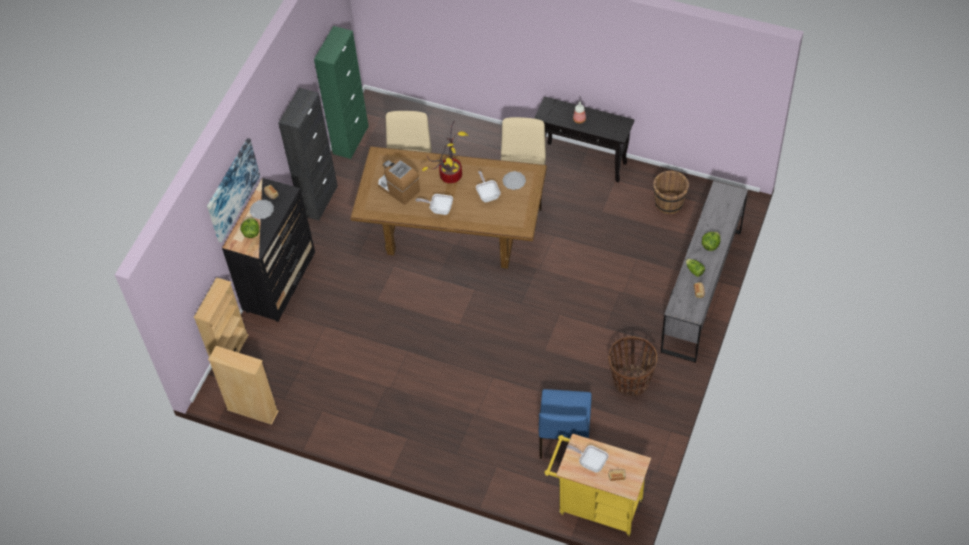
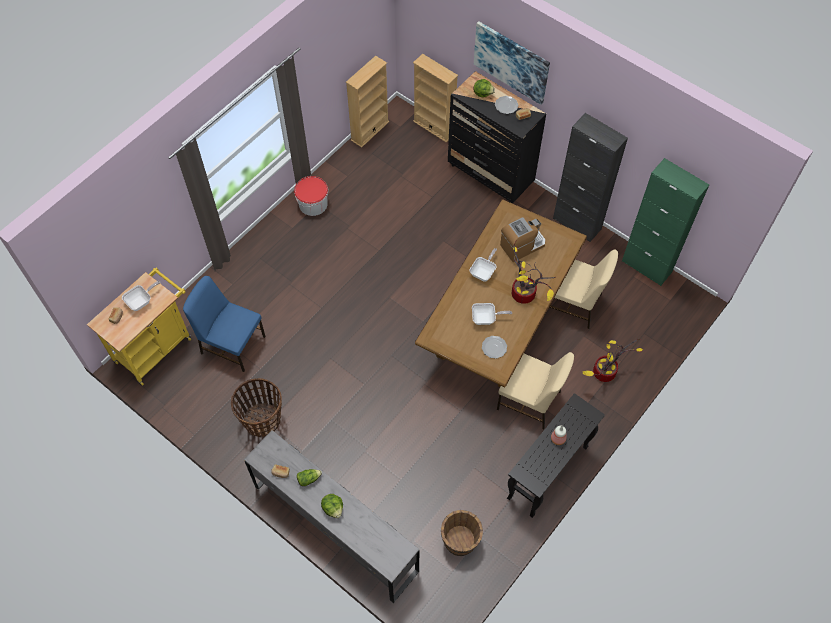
camera: 105 degrees right, 5 degrees up
(370, 430) = (313, 204): none -> bucket
(475, 146) = (604, 374): none -> potted plant

